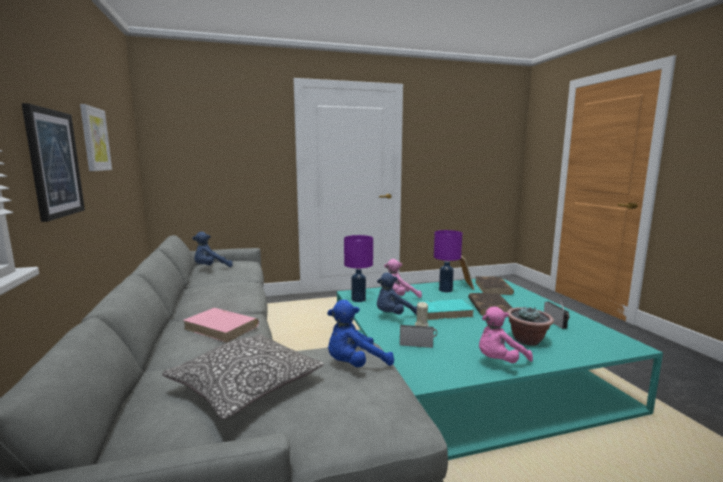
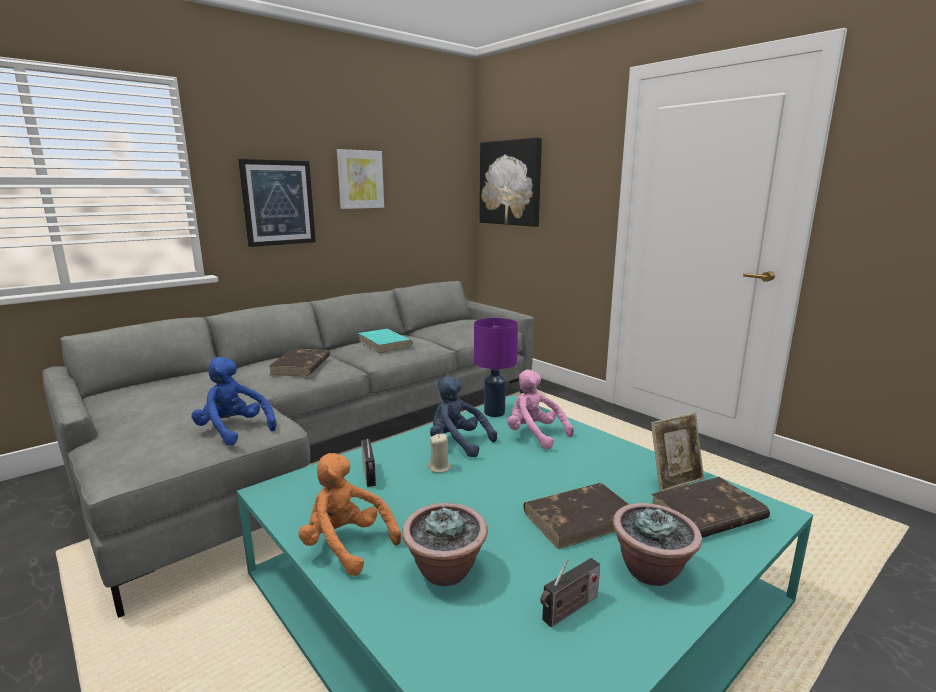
camera: 65 degrees right, 5 degrees up
(187, 148) = (510, 183): none -> picture
(211, 268) = (451, 323): blue plush toy -> none
(222, 327) = (300, 366): pink book -> brown book
(246, 386) = (183, 399): pillow -> none
(445, 290) = (620, 465): purple table lamp -> none
(445, 312) = (510, 479): turquoise book -> turquoise book (385, 344)
(499, 361) = (346, 545): pink plush toy -> orange plush toy
(531, 305) = (651, 570): none -> potted plant

